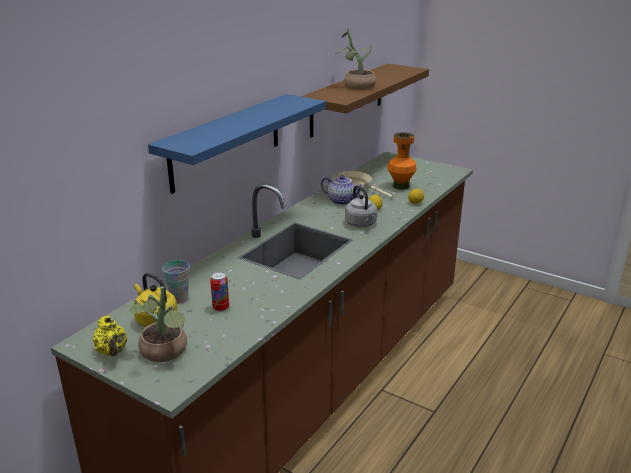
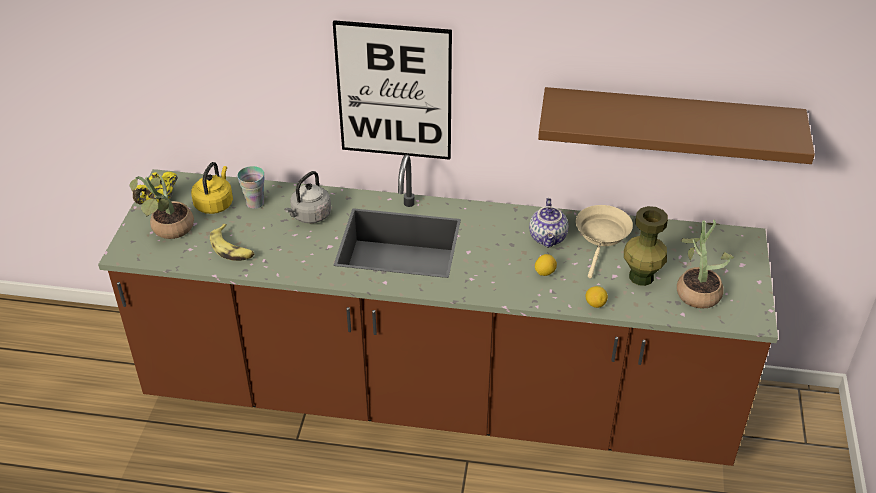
camera: 65 degrees right, 15 degrees up
(221, 308) = (252, 233): can -> none
(226, 142) = (394, 91): blue shelf -> picture
(231, 322) = (232, 249): none -> banana
(355, 86) = (636, 114): potted plant -> potted plant (696, 290)
(361, 224) = (493, 273): grey kettle -> grey kettle (310, 216)
(400, 186) = (641, 277): orange vase -> green vase

